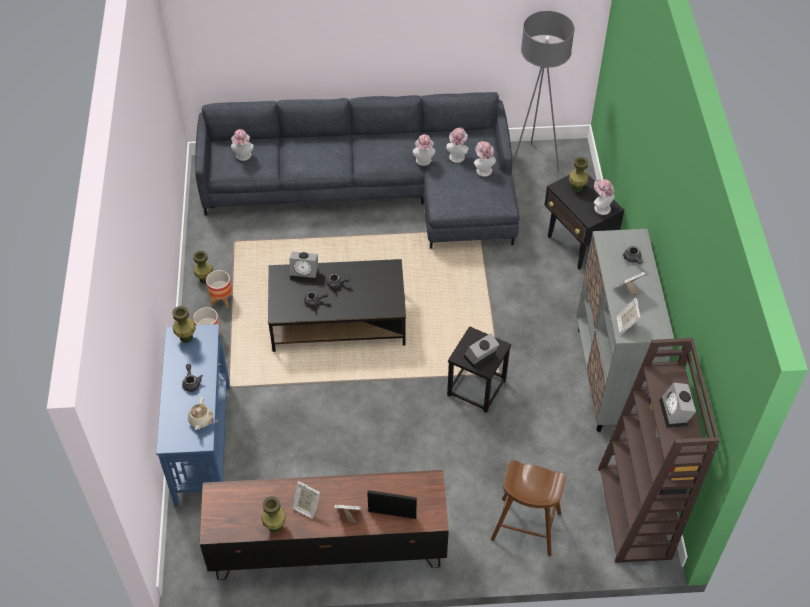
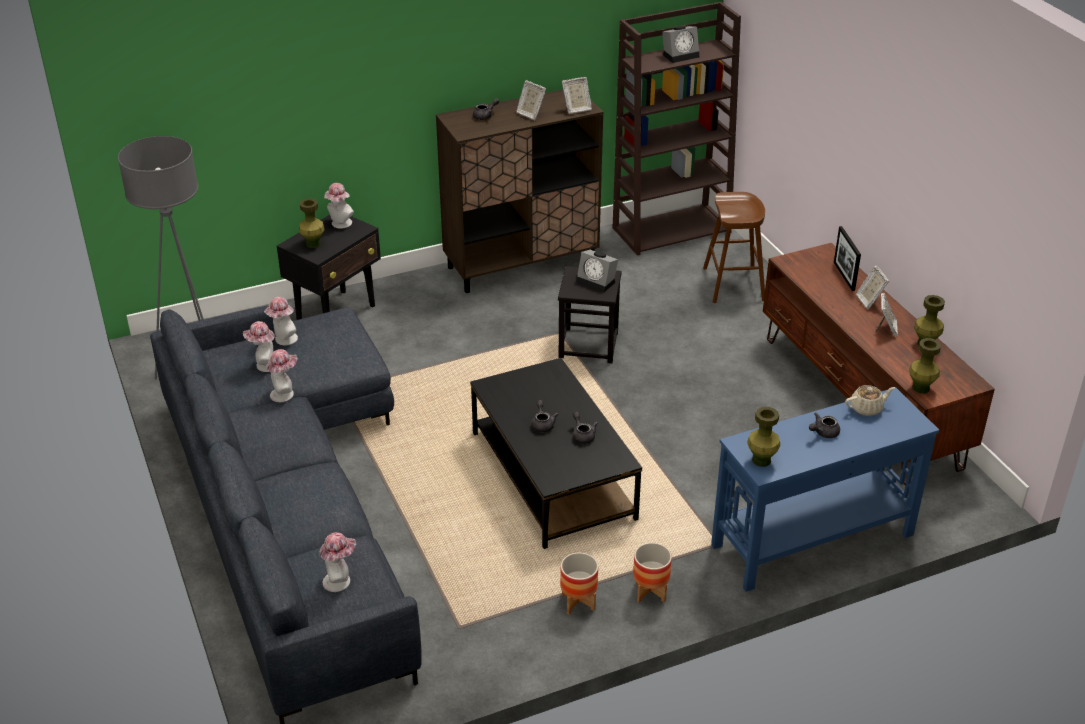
camera: 110 degrees left, 15 degrees down
(205, 279) = (549, 635): green vase -> green vase (920, 388)
(305, 273) = (539, 457): alarm clock -> none
(609, 378) = (522, 264): grey cabinet -> brown cabinet

